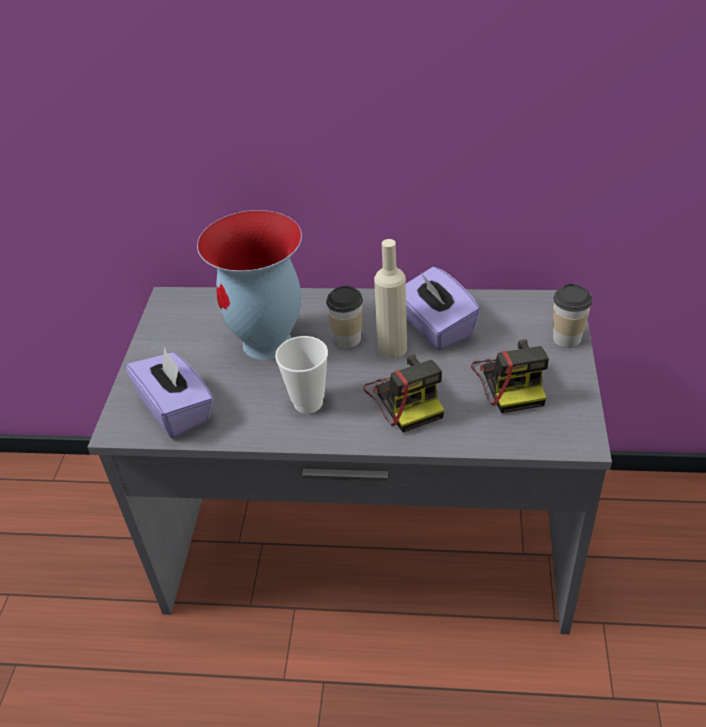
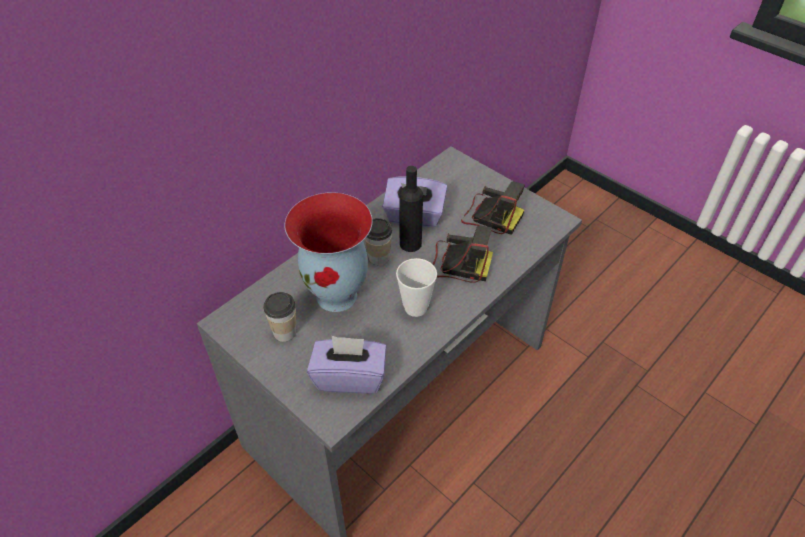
camera: 55 degrees left, 5 degrees up
(392, 348) = (410, 244): beige bottle -> black bottle
(567, 338) = (481, 176): cup -> cup (284, 332)

